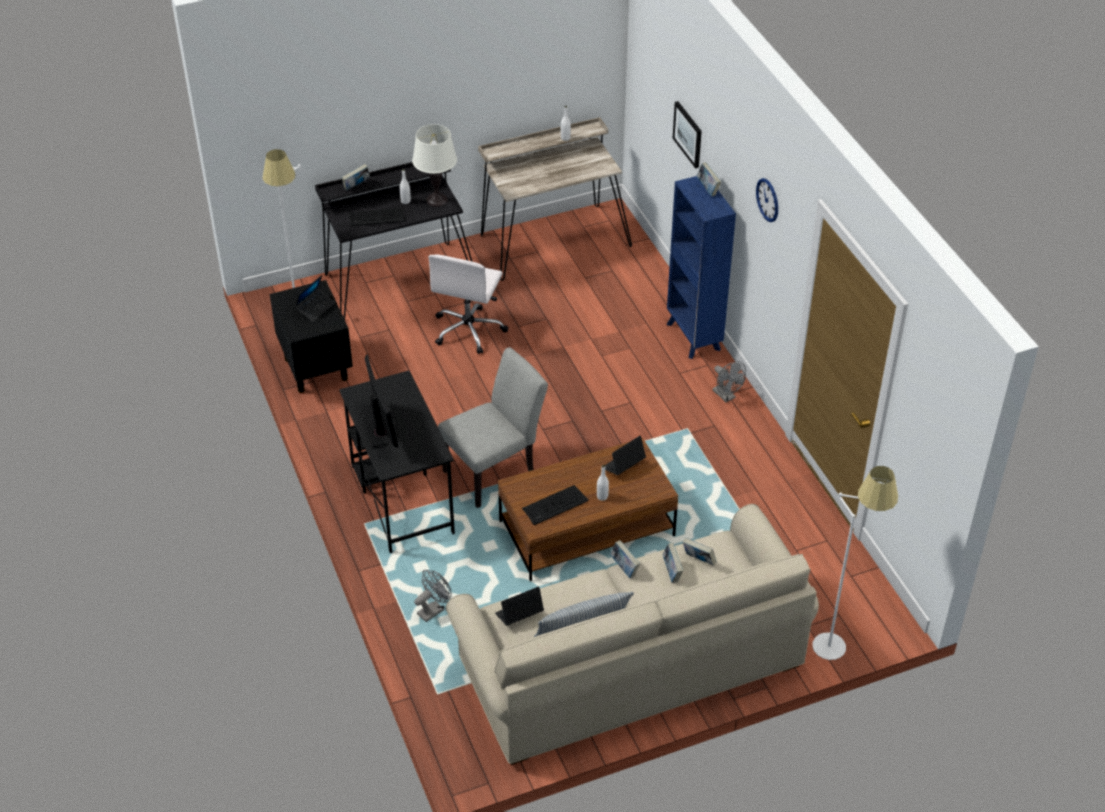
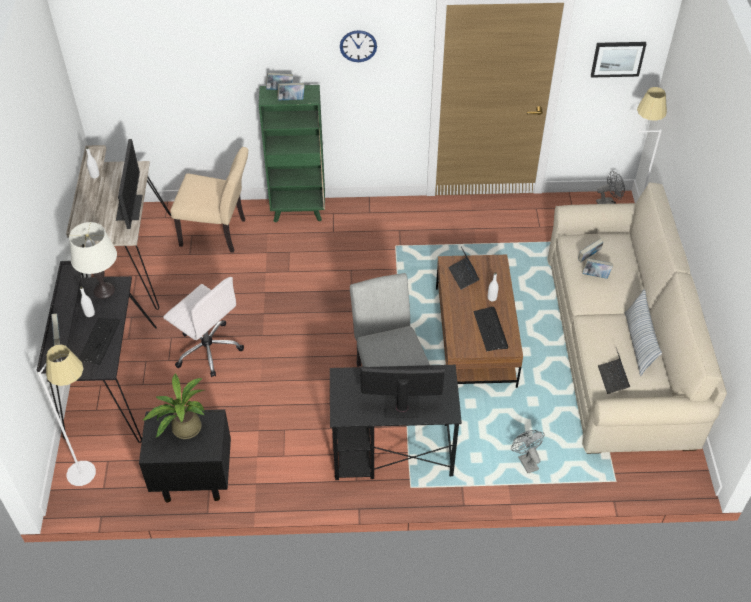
camera: 70 degrees left, 5 degrees up
(315, 308) = (183, 429): laptop -> potted plant
(550, 180) = (129, 207): none -> monitor
(624, 568) = (582, 302): book -> book (291, 100)
(625, 288) = (218, 233): none -> beige chair
(688, 134) = (210, 77): picture -> picture (617, 58)
(693, 337) = (299, 212): blue bookcase -> green bookcase
(726, 396) = (372, 213): grey fan -> grey fan (608, 202)

